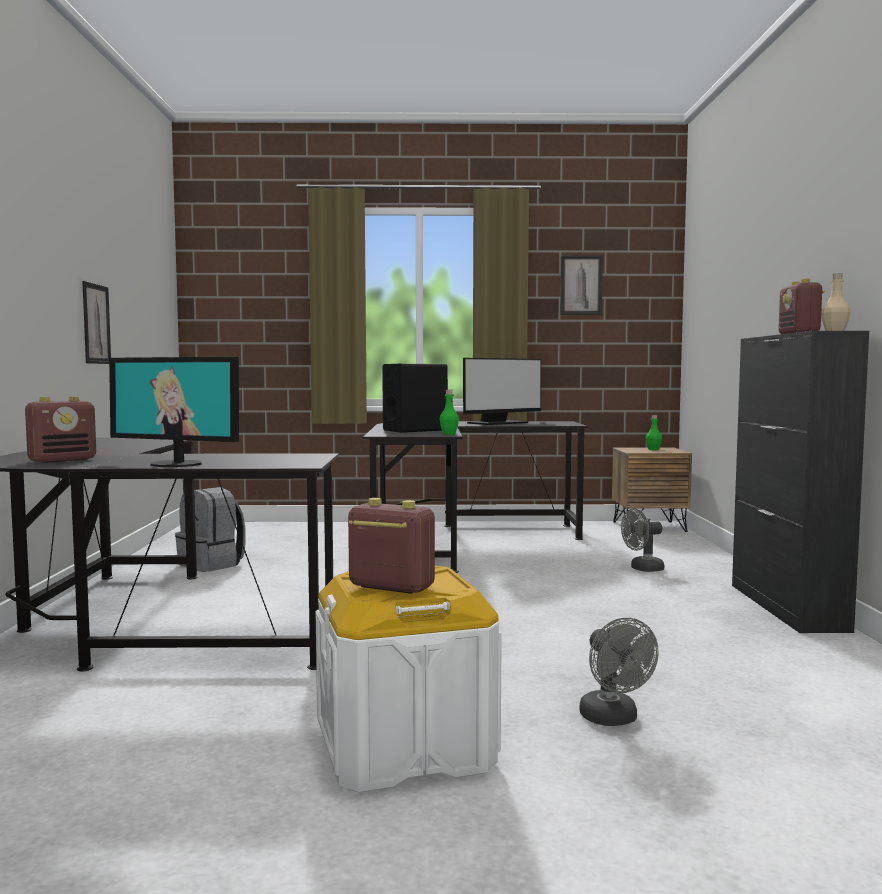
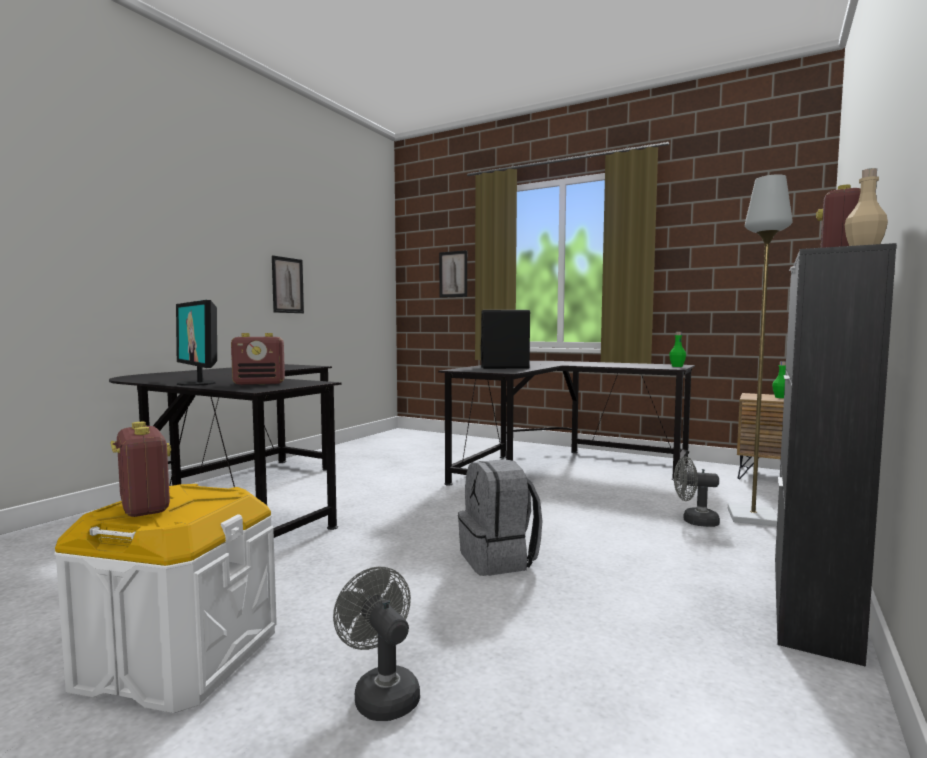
camera: 30 degrees right, 0 degrees up
(63, 460) = (164, 377): radio -> radio (260, 384)
(212, 564) = (356, 461): grey backpack -> grey backpack (499, 560)
(449, 434) = (513, 371): green bottle -> green bottle (677, 366)
(498, 423) = (610, 364): monitor -> none
(581, 285) = (713, 233): picture -> picture (453, 274)
(613, 719) = (381, 693): grey fan -> grey fan turned 135 degrees clockwise
(677, 559) = (751, 517): none -> grey floor lamp

